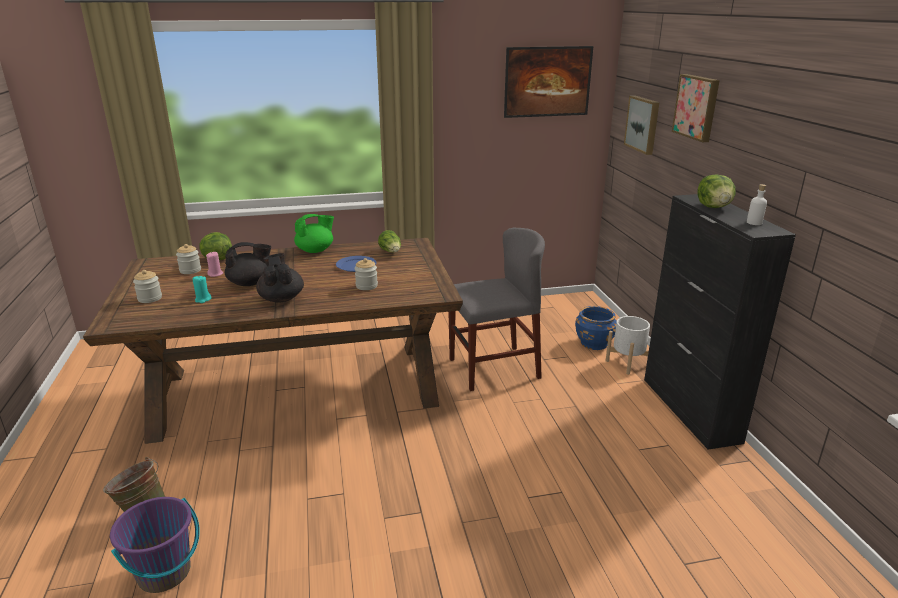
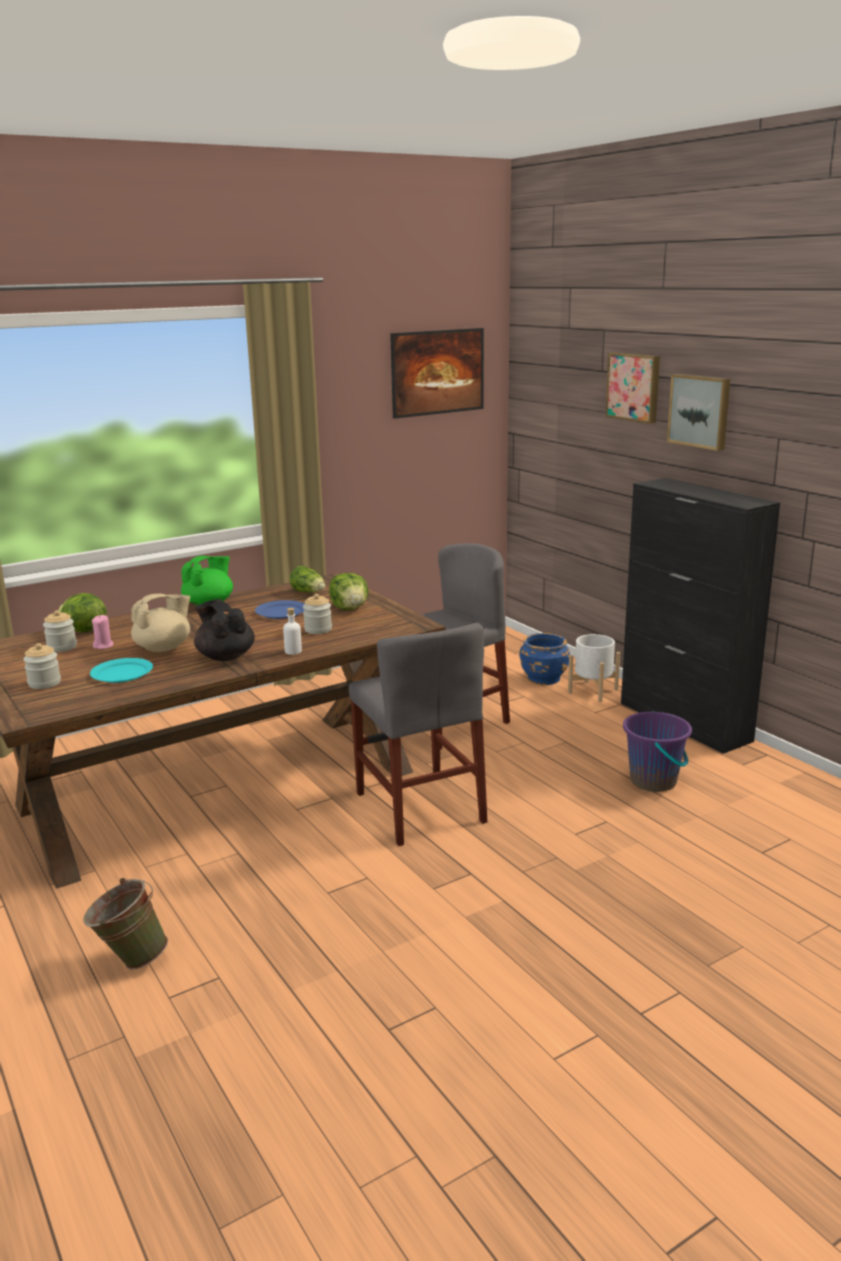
camera: 20 degrees left, 5 degrees down
(164, 573) = (211, 1003): purple bucket -> purple bucket (653, 781)
(203, 299) = (121, 673): turquoise candle -> turquoise plate
(250, 283) = (164, 648): black teapot -> beige teapot
(423, 439) = (419, 807): none -> grey chair
(643, 124) = (559, 413): picture -> picture (700, 411)
(714, 207) = (685, 489): lettuce -> lettuce (350, 608)
(754, 223) = (735, 497): white bottle -> white bottle (293, 651)

